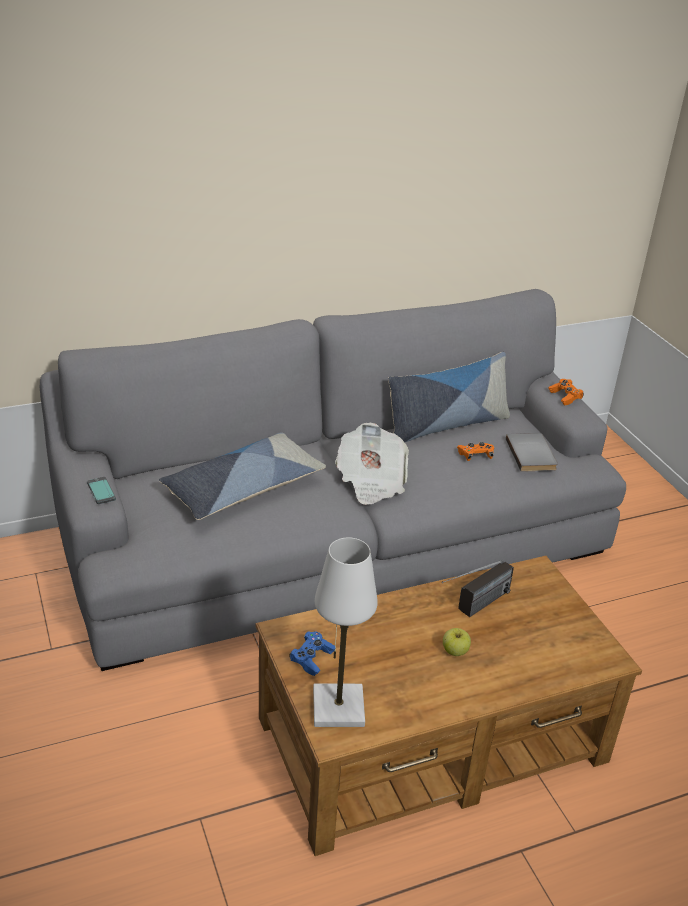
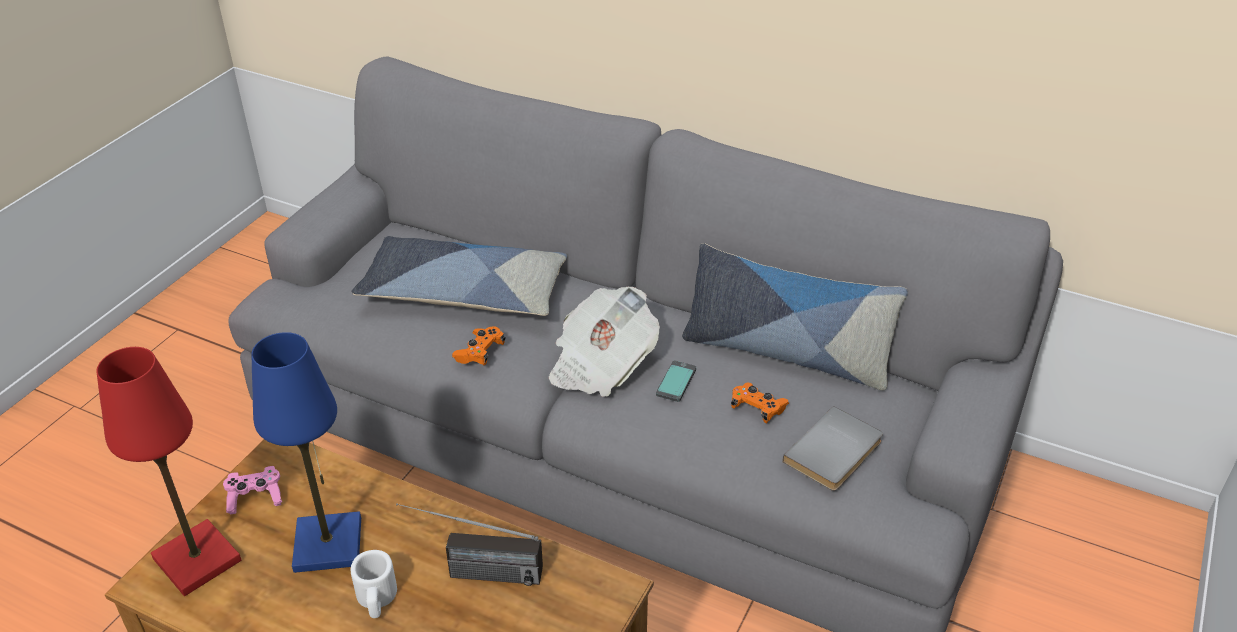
camera: 50 degrees right, 5 degrees up
(101, 491) = (322, 219): phone -> phone (675, 382)
(312, 658) = (255, 497): blue game controller -> pink game controller
(338, 708) = (197, 560): white table lamp -> red table lamp
(390, 648) = (328, 544): none -> blue table lamp
(455, 651) = (376, 599): apple -> white mug
(565, 397) = (979, 404): orange game controller -> orange game controller (480, 353)

